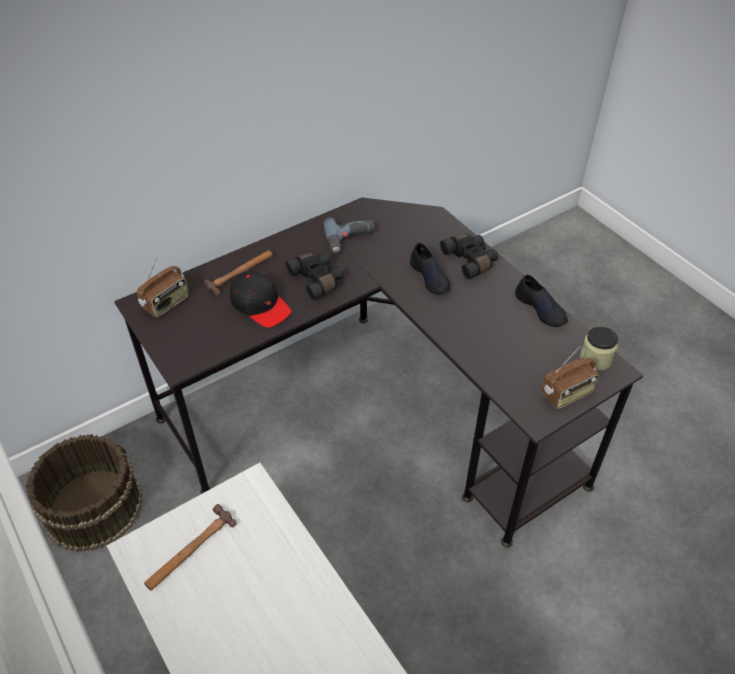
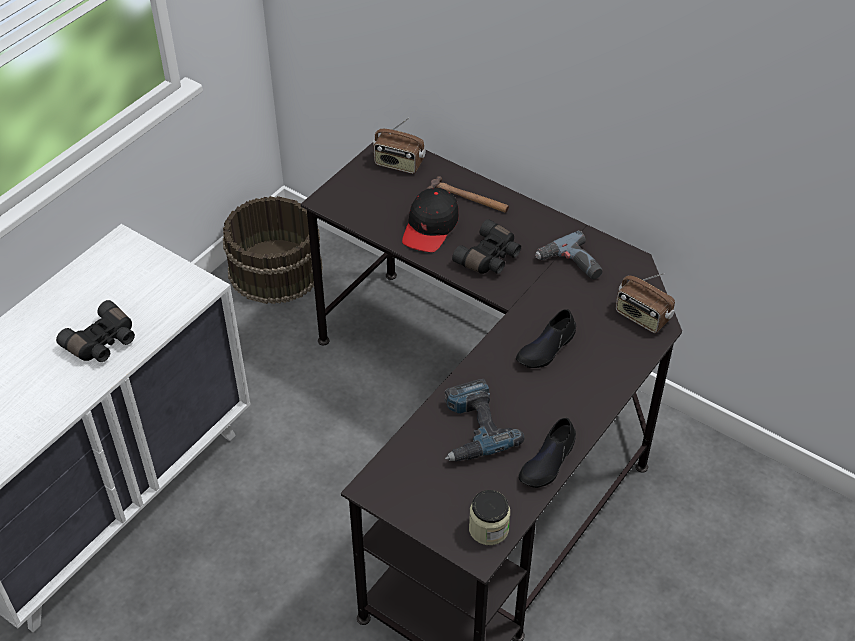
camera: 70 degrees right, 0 degrees up
(189, 550) = (129, 271): hammer -> none
(470, 260) = (596, 378): black binoculars -> black binoculars (103, 343)
(495, 341) = (472, 428): none -> power drill
(567, 394) = (420, 509): radio -> radio (641, 317)

